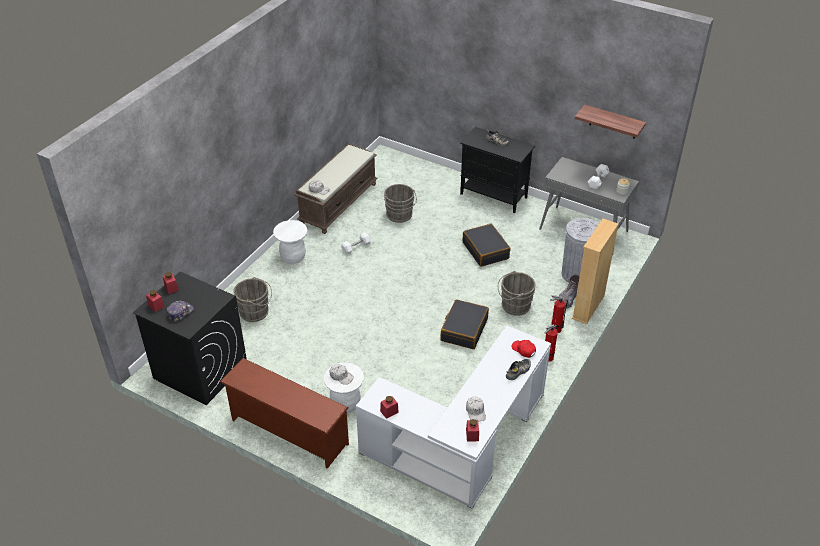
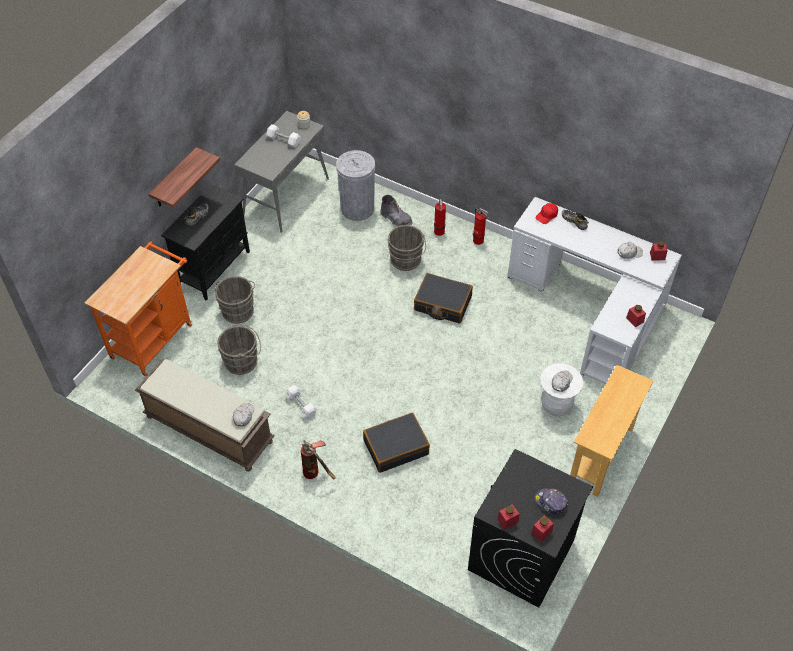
camera: 90 degrees left, 10 degrees up
(256, 312) = (420, 505): grey bucket -> grey bucket (238, 310)
(288, 432) = (601, 454): brown shoe rack -> beige console table
(293, 257) = (316, 474): white stool -> fire extinguisher
(423, 172) = (154, 337): none -> orange cart
(486, 250) = (315, 280): black suitcase -> black suitcase (396, 447)
(588, 307) = (406, 205): beige bookcase -> none
(613, 122) = (252, 85): shelf -> shelf (174, 179)

